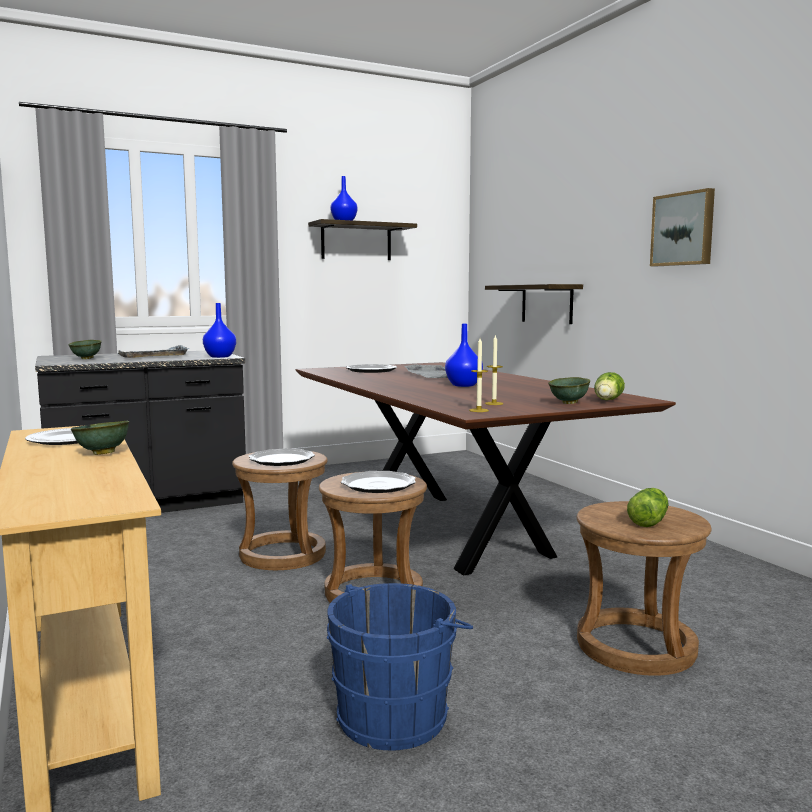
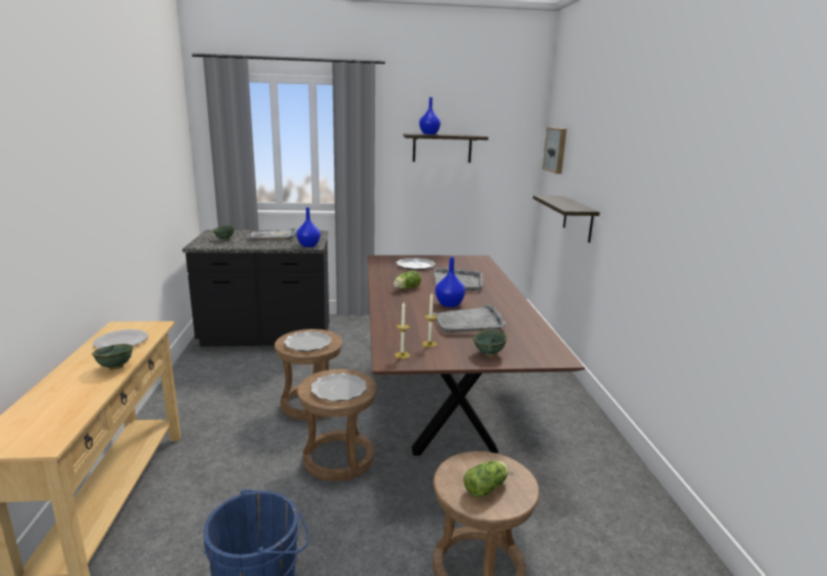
camera: 20 degrees right, 10 degrees up
(508, 391) = (468, 322): none -> grey tray
(607, 400) = (527, 354): lettuce -> lettuce (406, 288)
(683, 229) = (666, 190): picture -> picture (556, 150)

